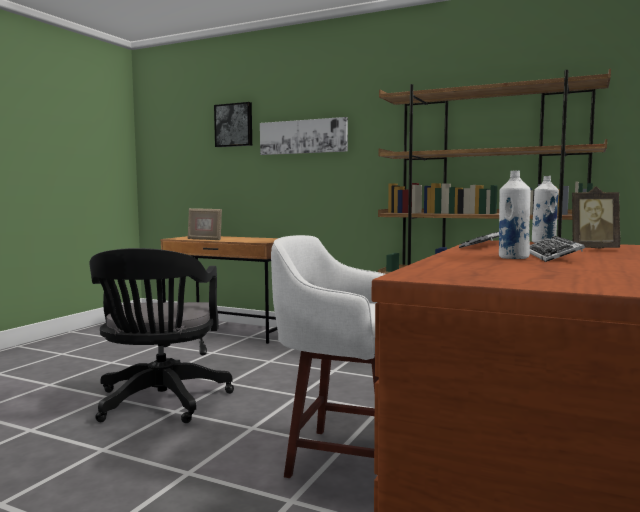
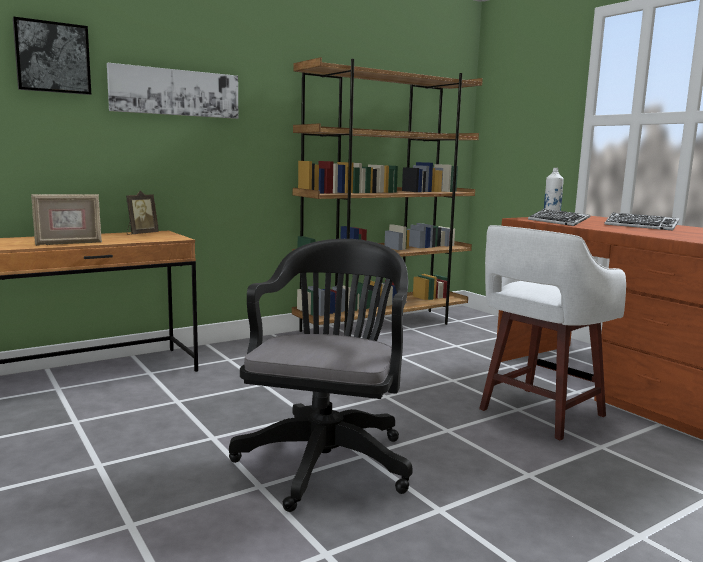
camera: 60 degrees left, 5 degrees up
(160, 403) = (327, 458): black office chair -> black office chair turned 105 degrees counterclockwise
(513, 258) = (648, 229): white bottle -> none
(592, 249) = (603, 220): picture frame -> picture frame (141, 234)

